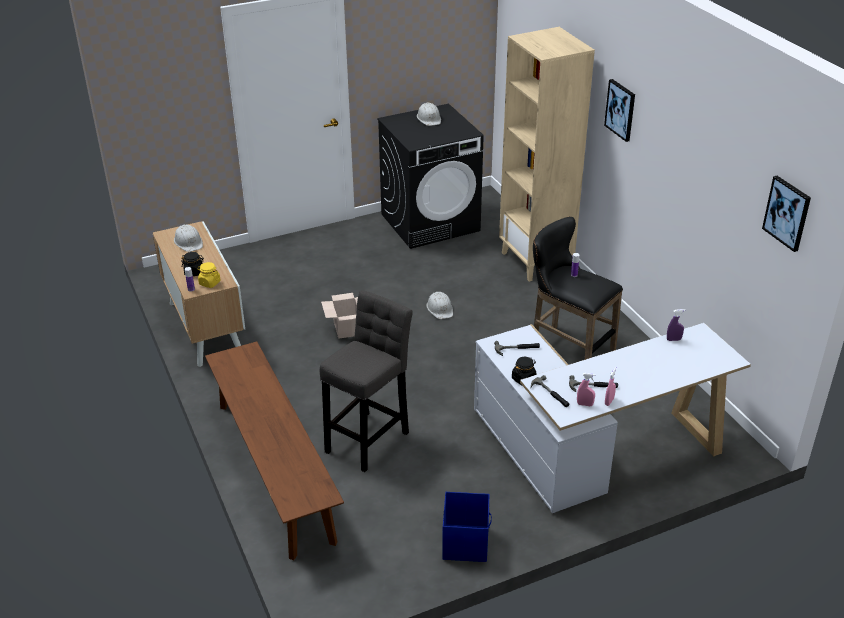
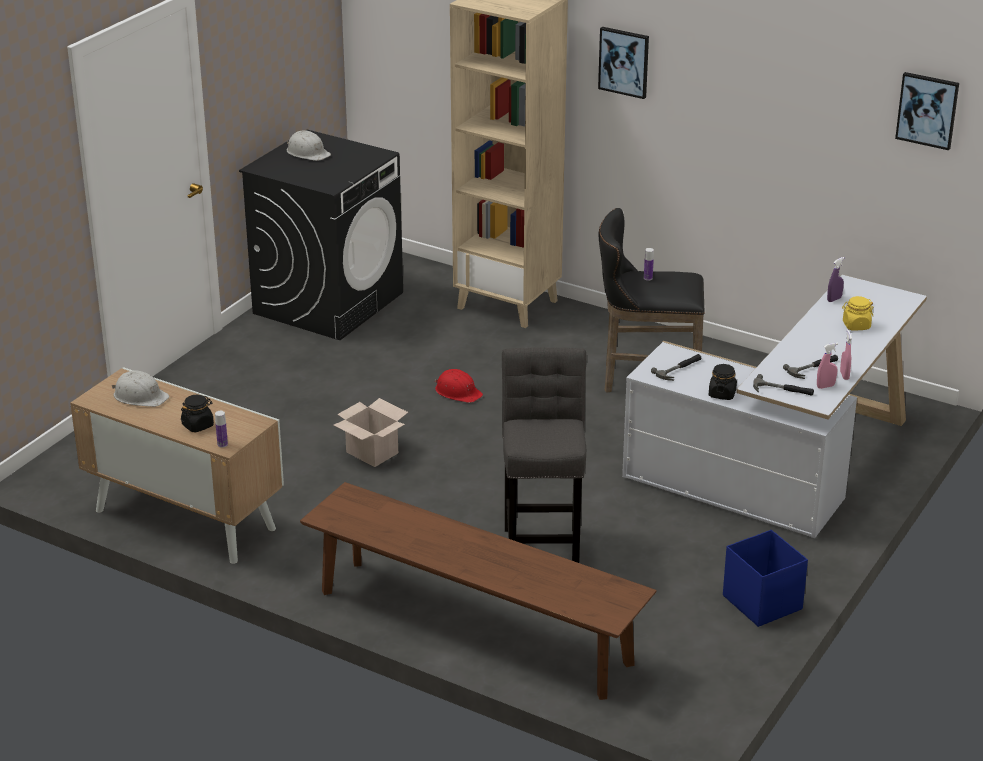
camera: 35 degrees left, 5 degrees down
(209, 283) = (236, 429): yellow jar -> yellow jar (856, 325)
(440, 308) = (458, 392): white hard hat -> red hard hat

